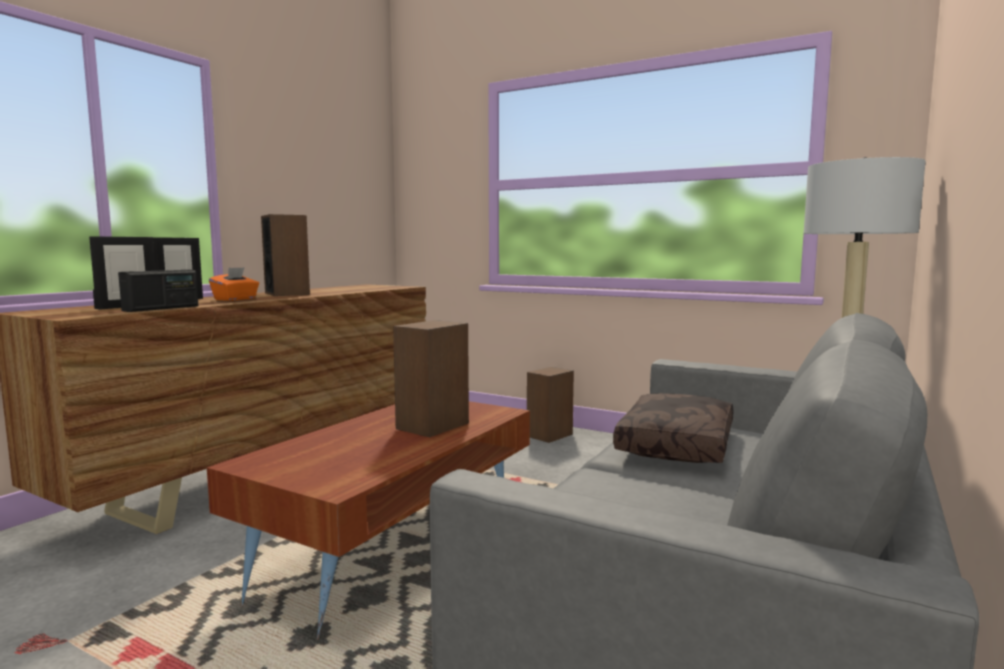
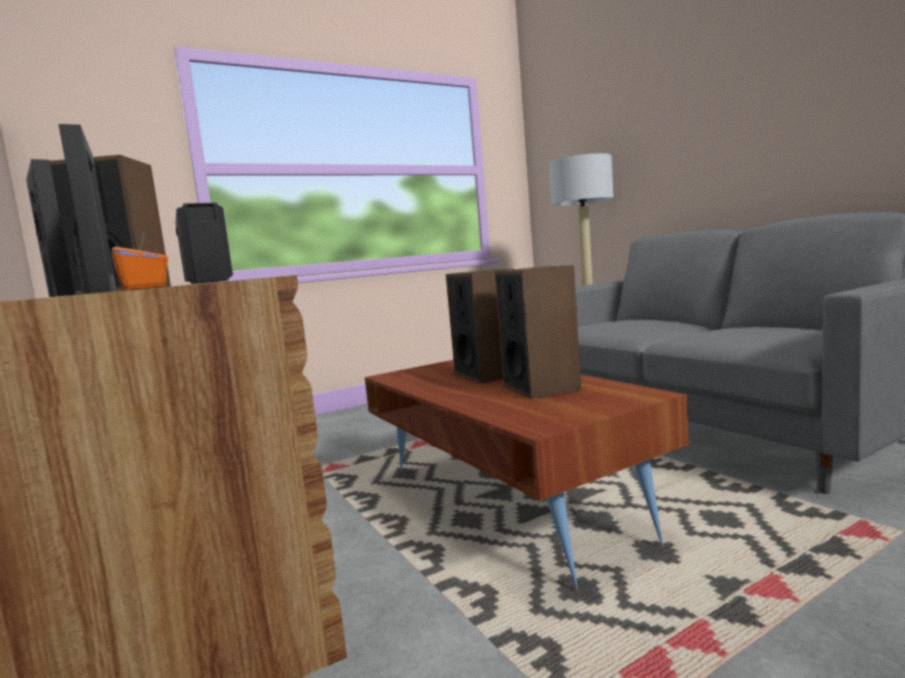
camera: 60 degrees left, 0 degrees up
(550, 435) = (338, 420): speaker -> speaker (541, 387)
(678, 444) = (632, 326): brown pillow -> none

